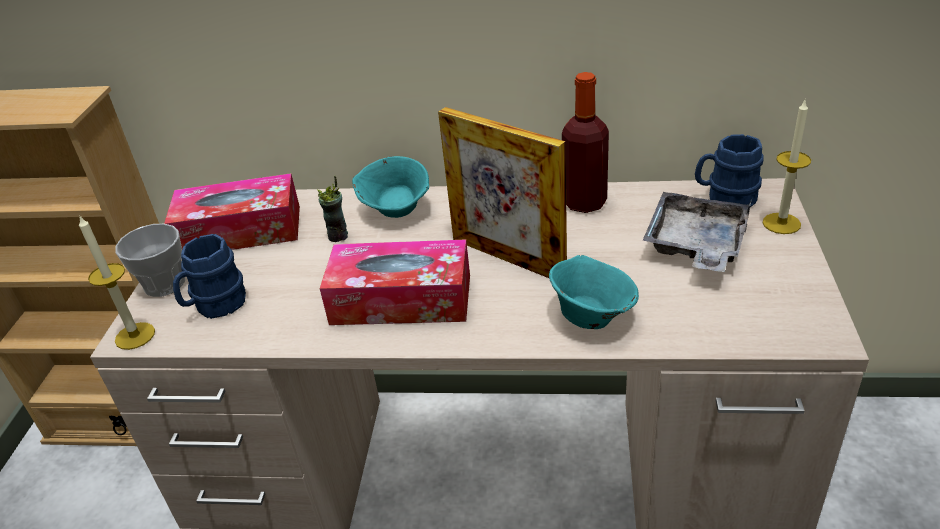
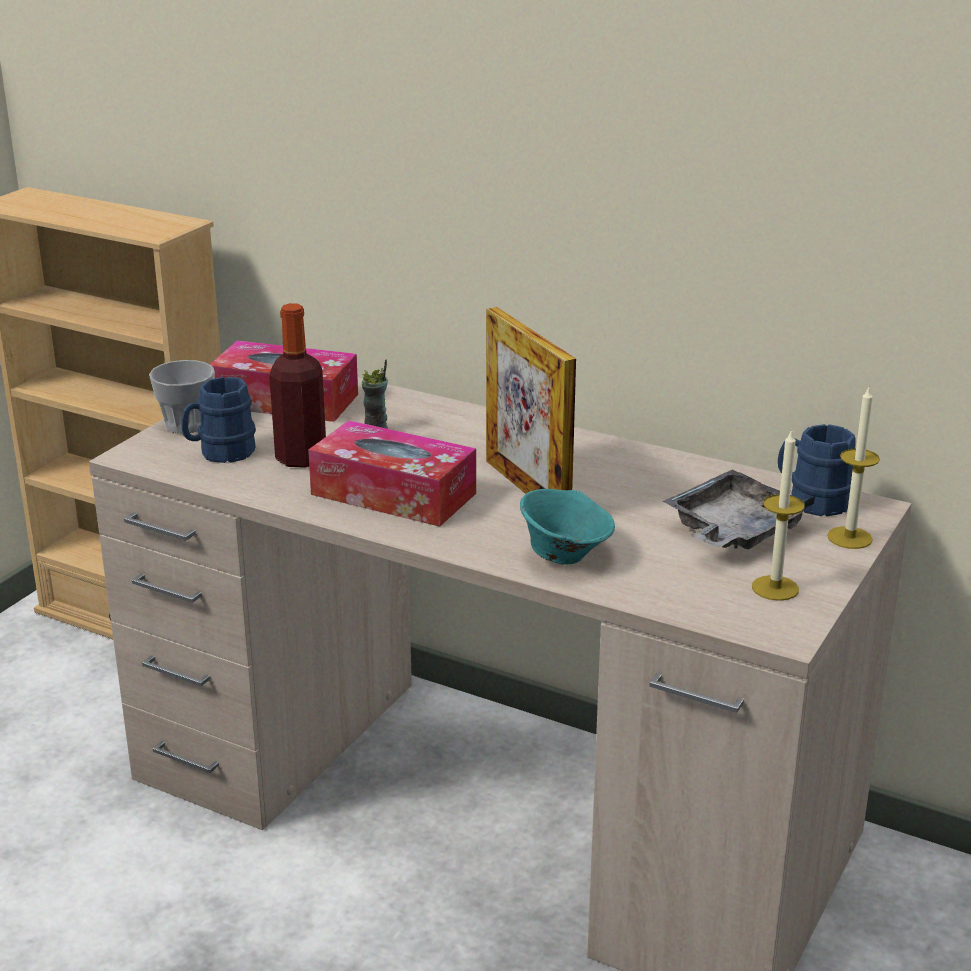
camera: 20 degrees right, 10 degrees down
(135, 336) = (135, 456): candle -> candle (775, 588)
(397, 211) = (451, 423): turquoise bowl -> none
(584, 202) = (653, 465): bottle -> bottle (301, 458)

